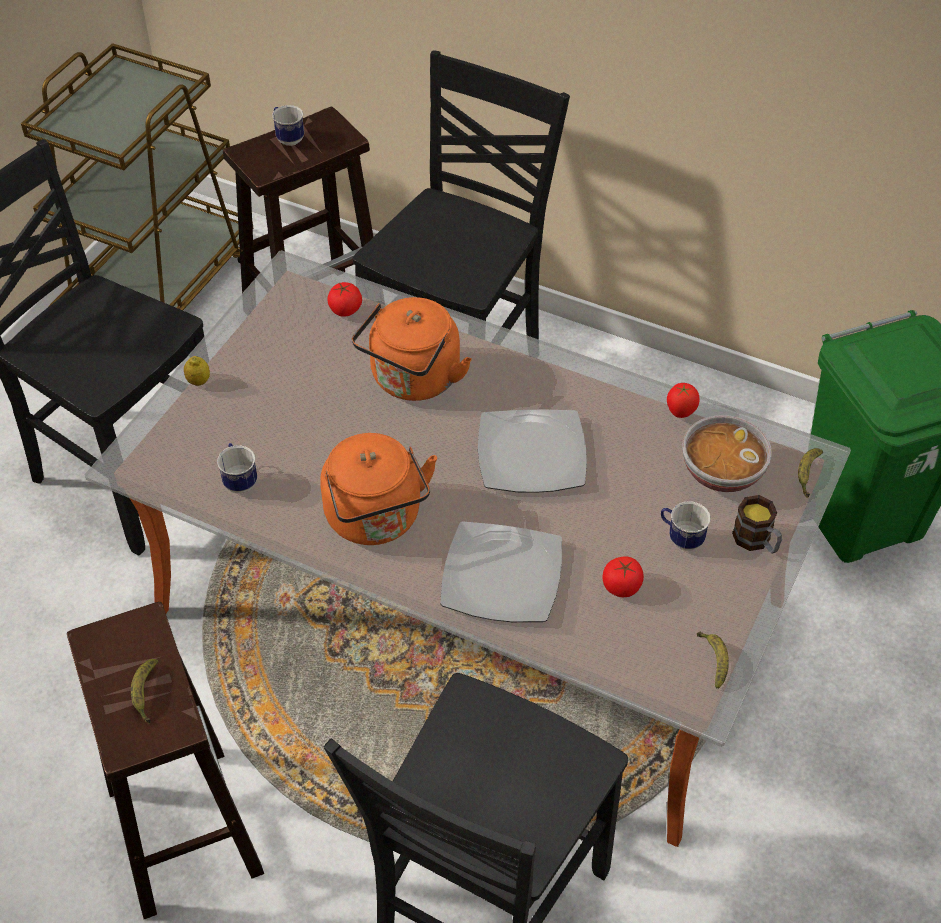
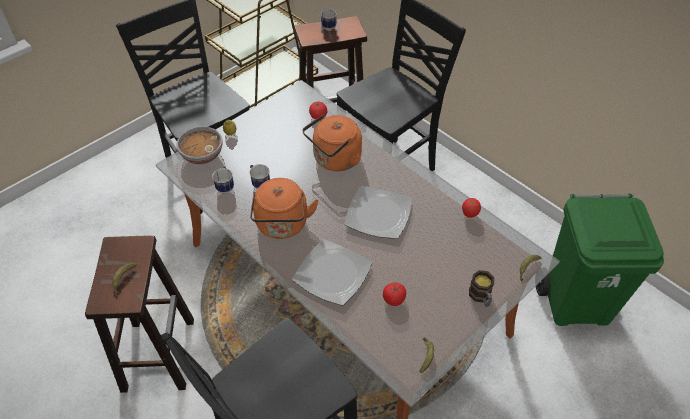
camera: 20 degrees right, 0 degrees up
(680, 538) = (438, 283): mug -> mug (259, 183)
(721, 472) = (477, 253): bowl -> bowl (202, 155)

